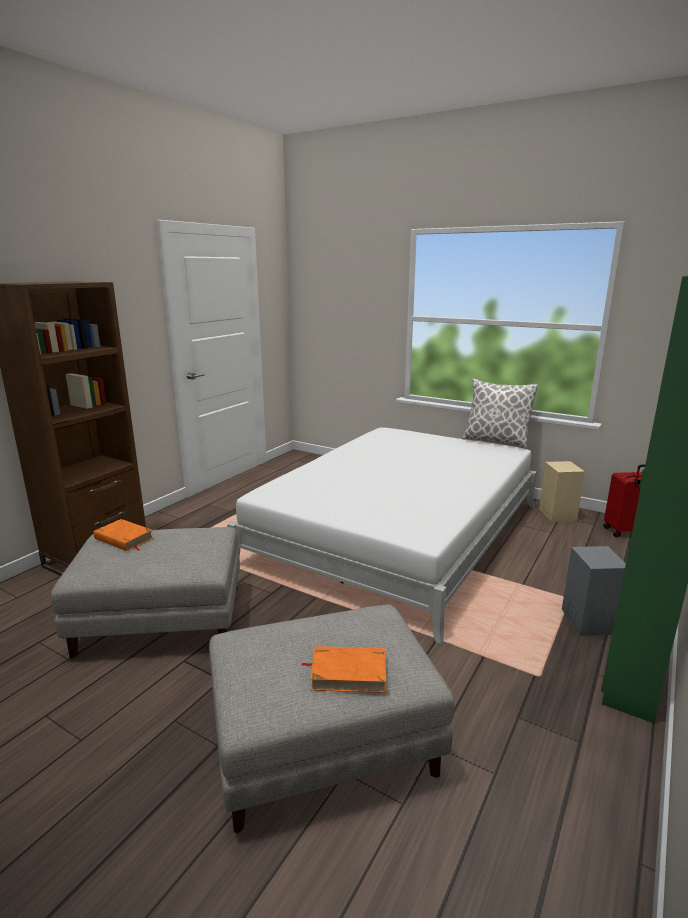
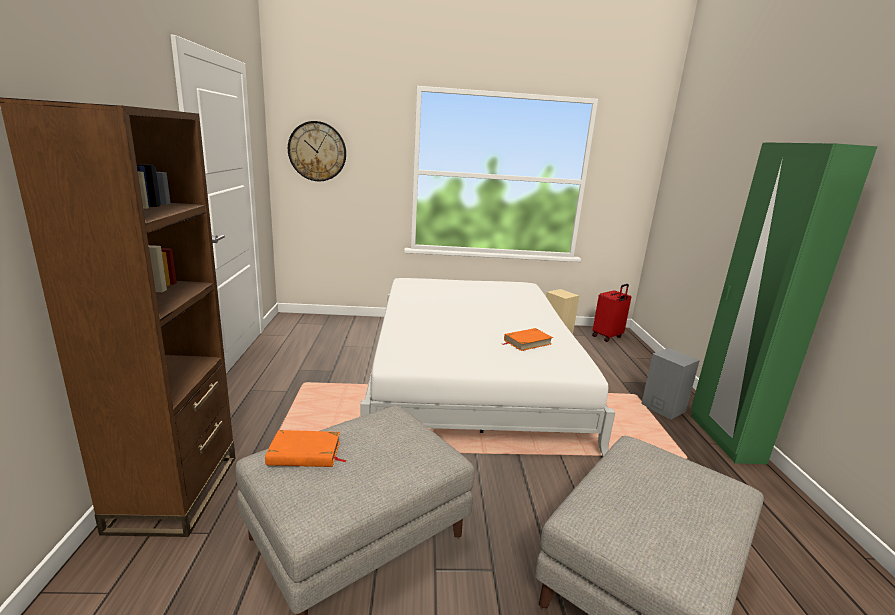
camera: 35 degrees left, 0 degrees up
(325, 300) = (317, 151): none -> wall clock
(348, 673) = (702, 505): orange book -> orange book (527, 342)
(495, 441) = (506, 279): pillow -> none

